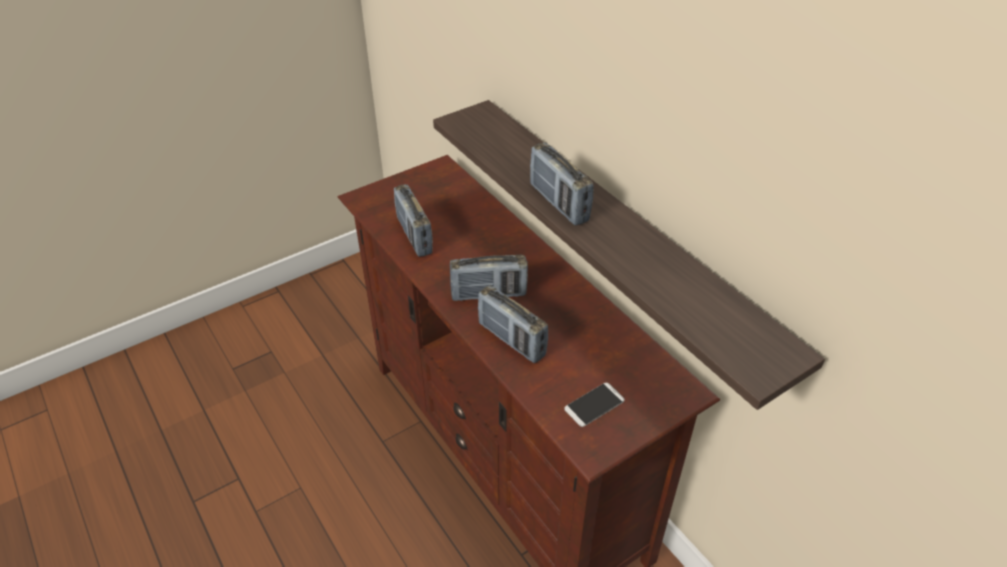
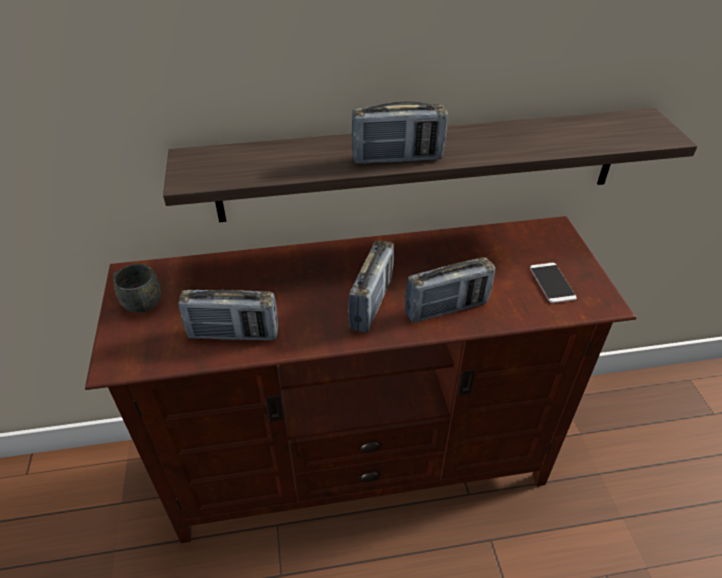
camera: 65 degrees left, 0 degrees up
(418, 182) = (138, 301): none -> grey mug

